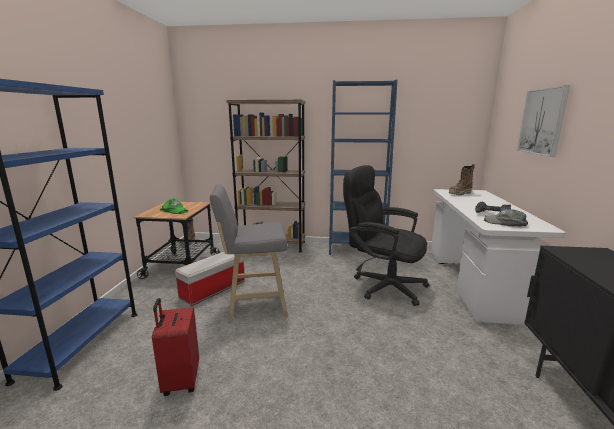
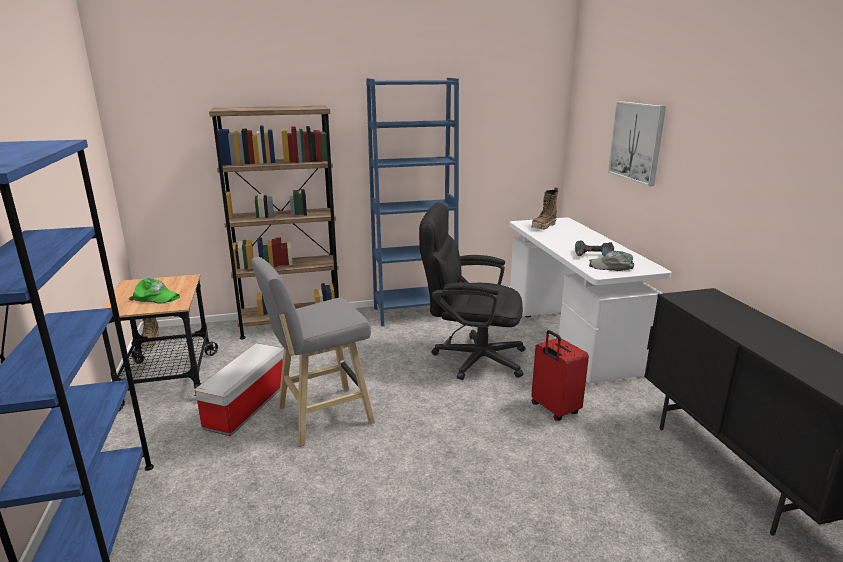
camera: 20 degrees left, 5 degrees up
(180, 381) = (285, 532): red suitcase -> red suitcase (554, 409)

